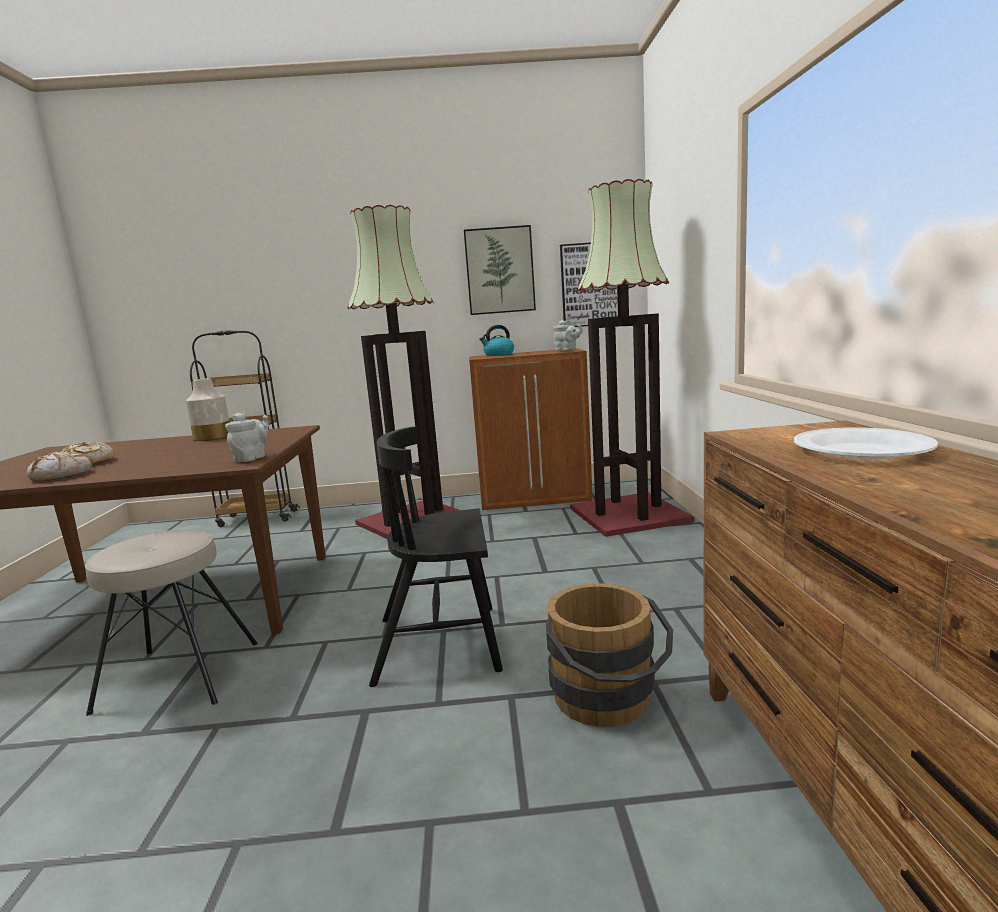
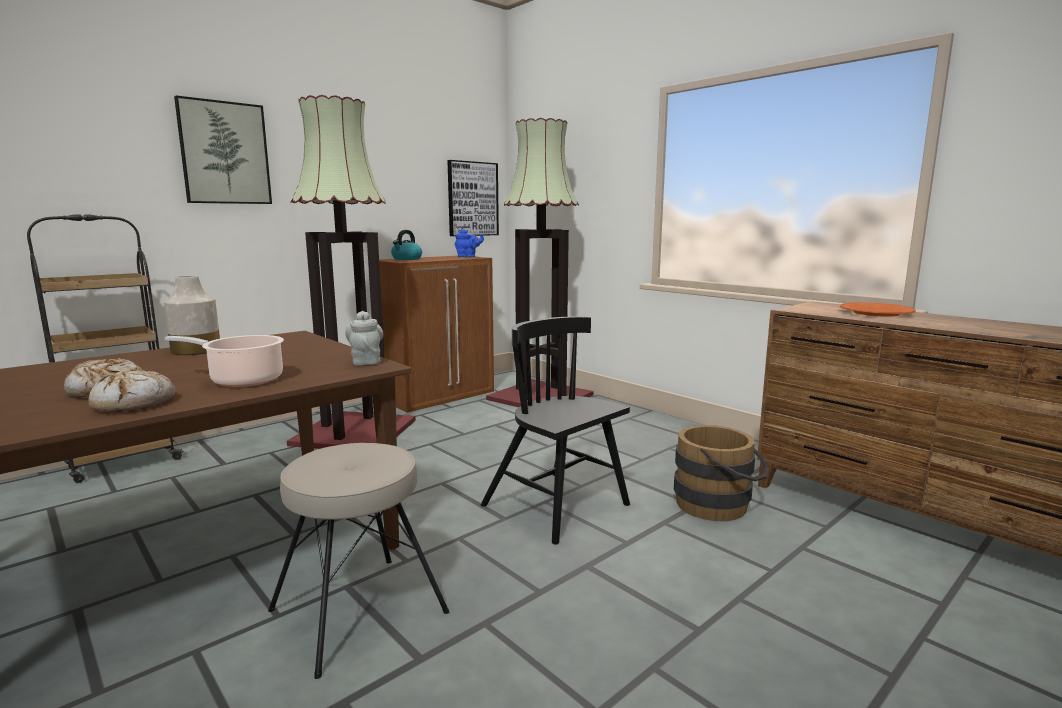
camera: 40 degrees left, 0 degrees up
(149, 465) = (242, 380): none -> cooking pot
(446, 641) = (561, 507): black chair -> black chair turned 90 degrees clockwise
(500, 271) = (397, 177): picture -> picture (224, 153)
(567, 350) = (468, 257): grey teapot -> blue teapot
(860, 450) = (875, 313): white plate -> orange plate

